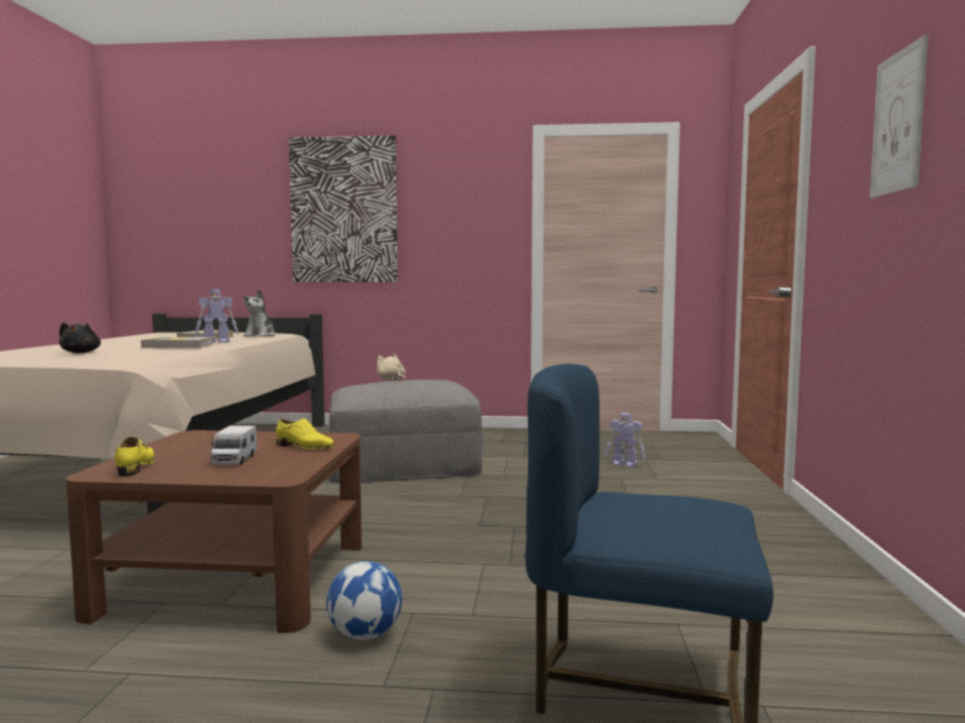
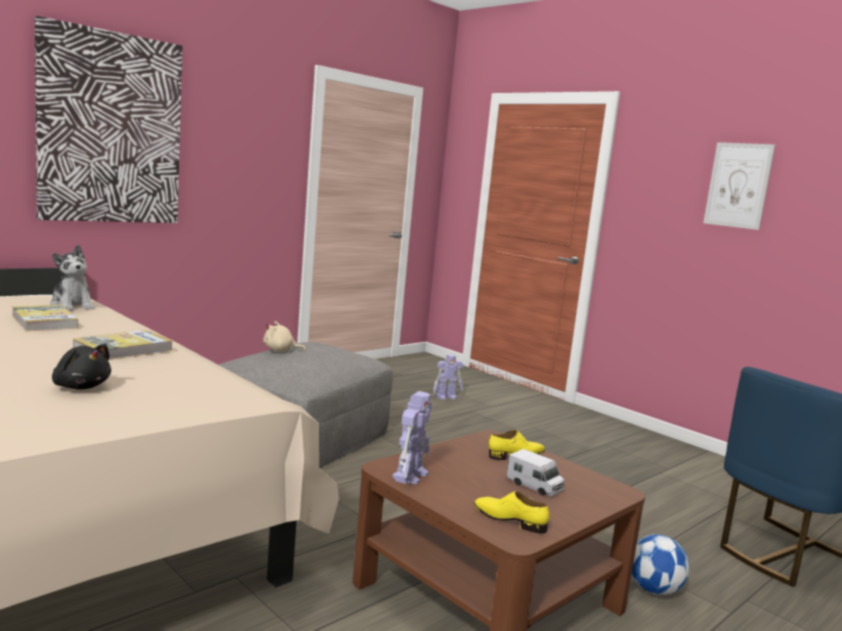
camera: 50 degrees left, 5 degrees up
(217, 342) = (112, 331): toy robot -> toy robot (410, 475)

